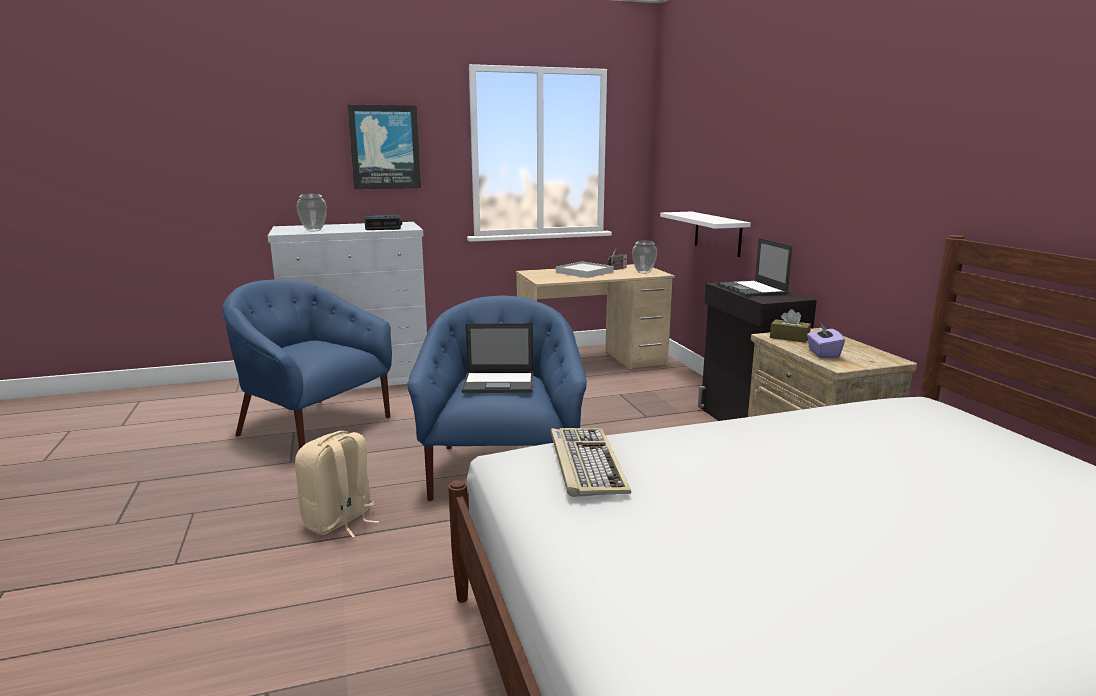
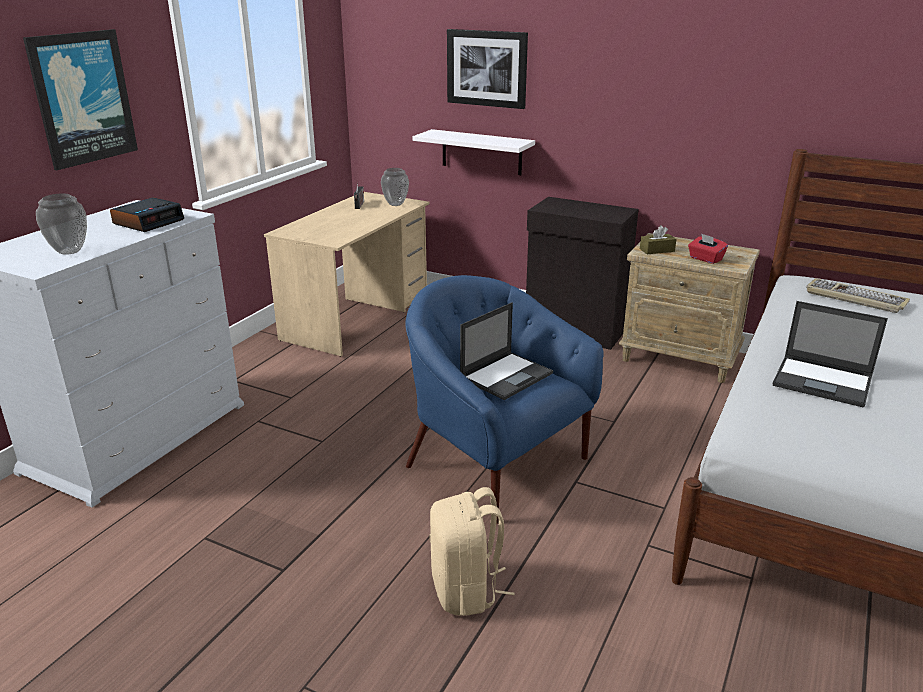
camera: 45 degrees left, 10 degrees up
(312, 426) = (214, 519): blue armchair -> none
(584, 272) = (342, 218): white tray -> none
(585, 464) = (808, 416): keyboard -> keyboard (854, 298)
(726, 153) = (487, 68): none -> picture
(752, 289) = (577, 209): laptop -> laptop (823, 382)
(823, 353) = (705, 259): purple tissue box -> red tissue box

